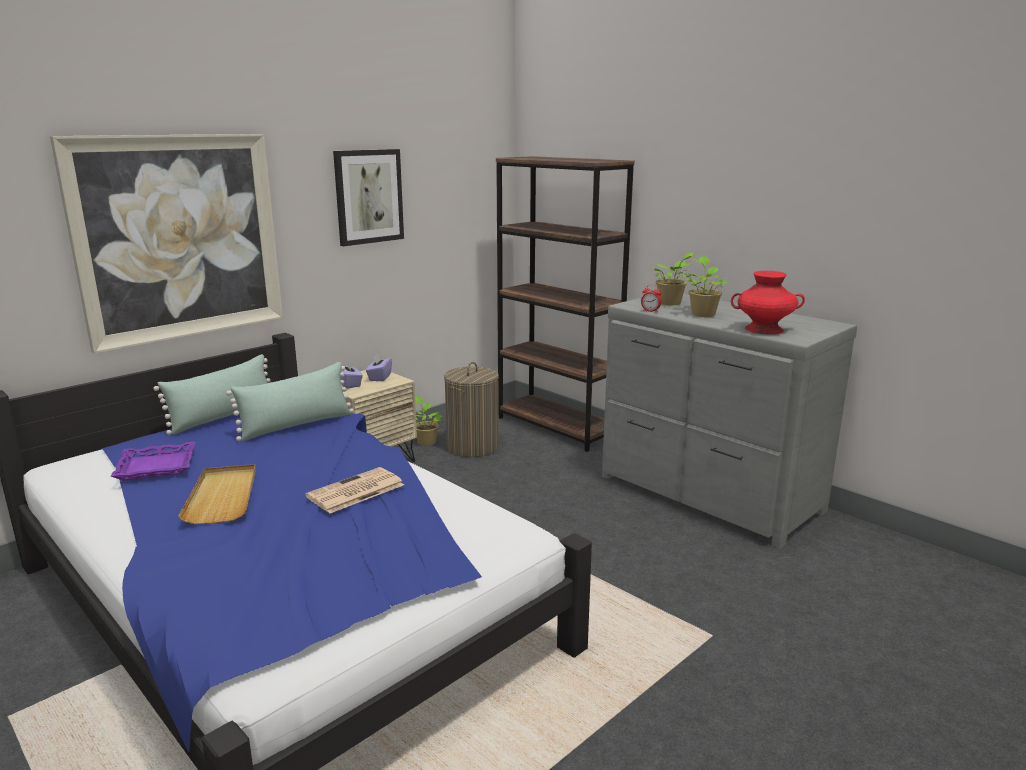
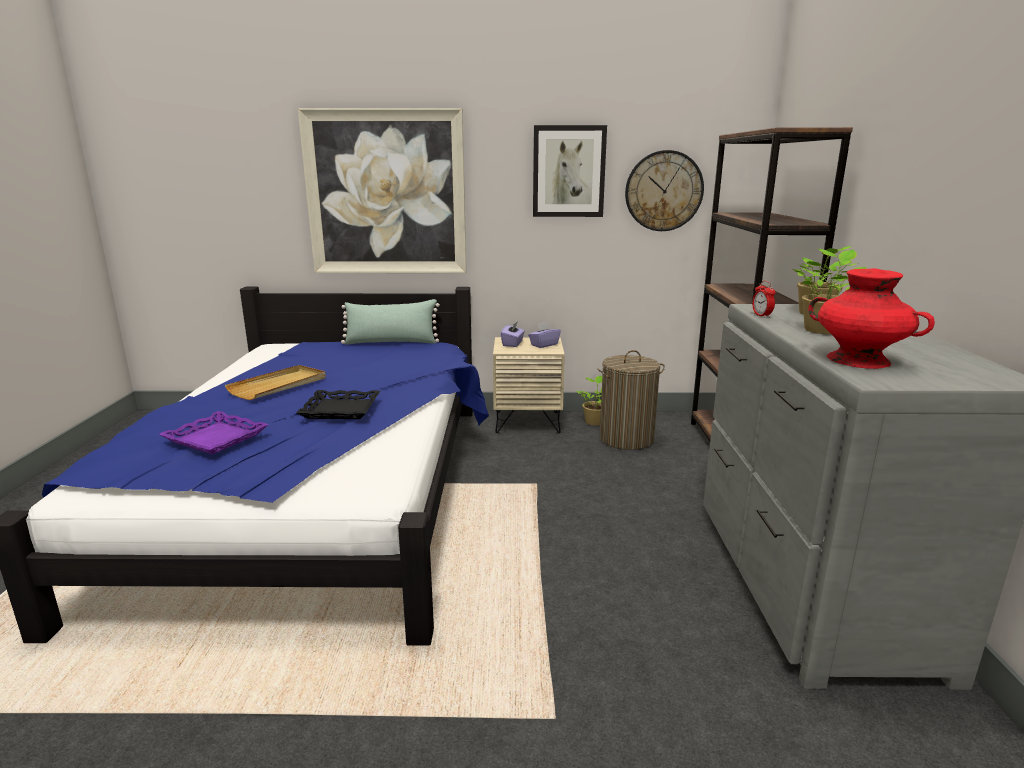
camera: 45 degrees right, 0 degrees up
(156, 467) = (295, 358): purple tray -> purple tray (215, 438)
(296, 425) = (414, 359): green pillow -> none
(355, 491) = (340, 410): newspaper -> black tray
(446, 208) = (663, 191): none -> wall clock

